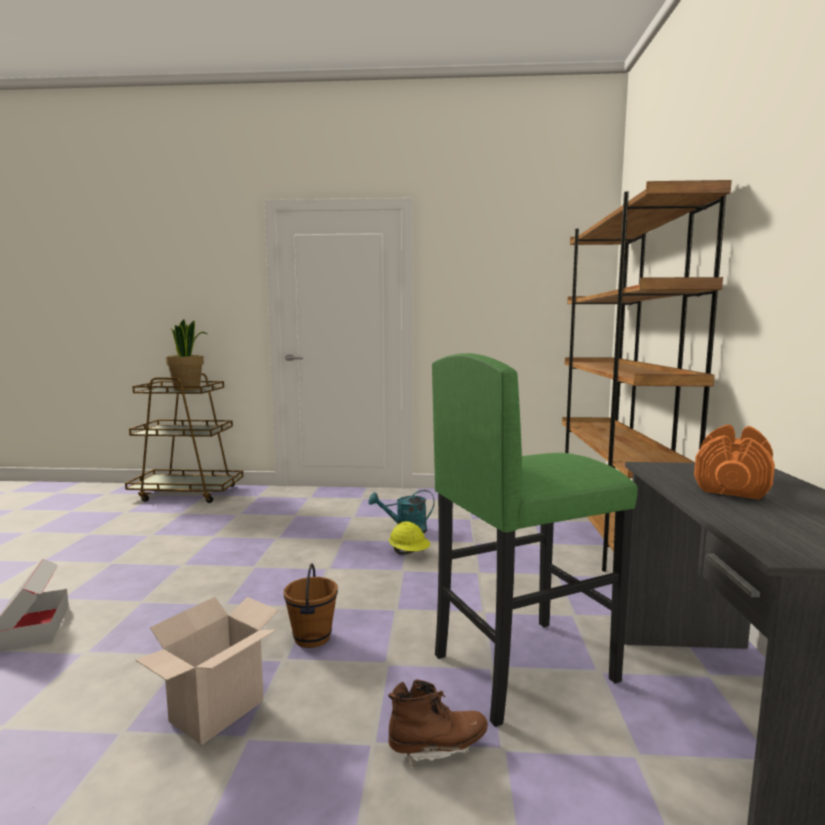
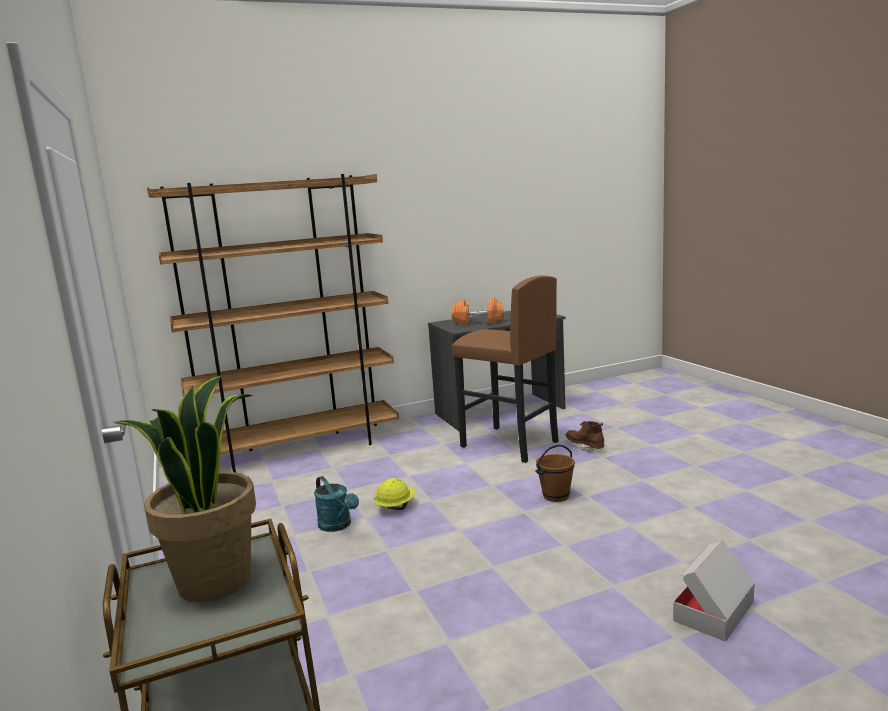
camera: 115 degrees left, 5 degrees up
(216, 714) = (644, 492): cardboard box -> none
(522, 667) = (509, 444): green stool -> brown stool

